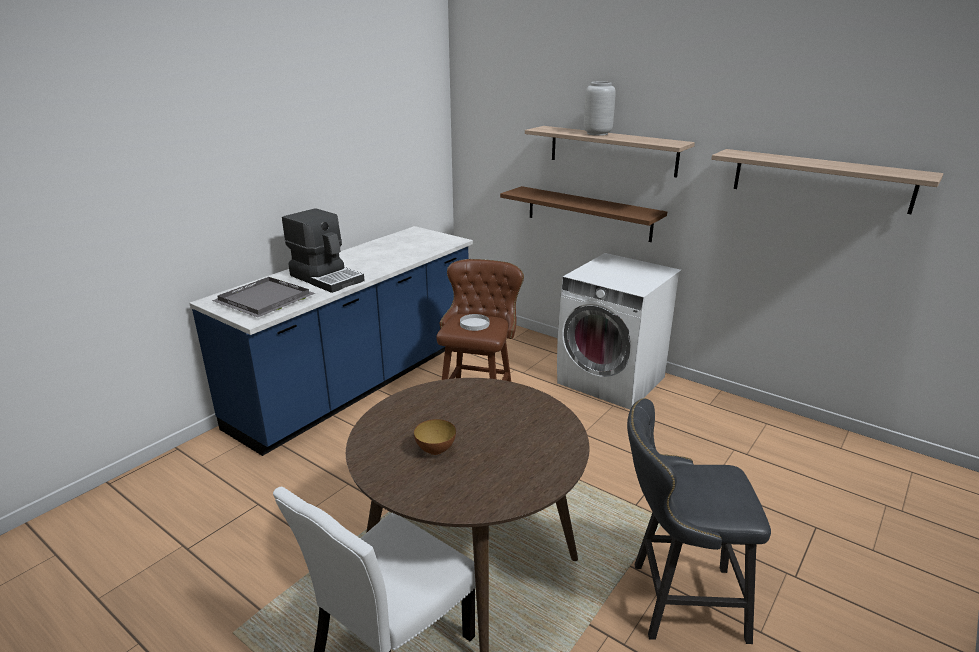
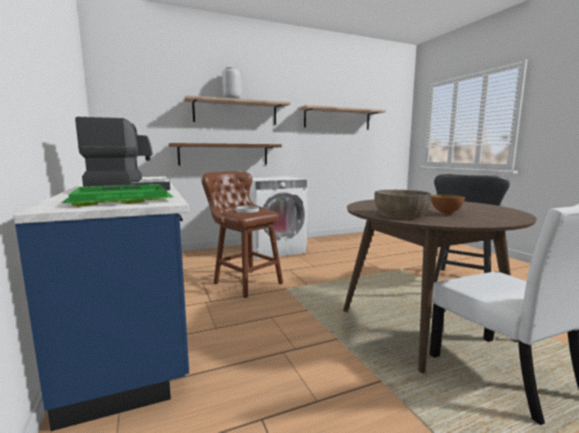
camera: 60 degrees left, 15 degrees down
(262, 300) = (119, 199): grey tray -> green tray
(397, 422) = (400, 215): none -> brown bowl

